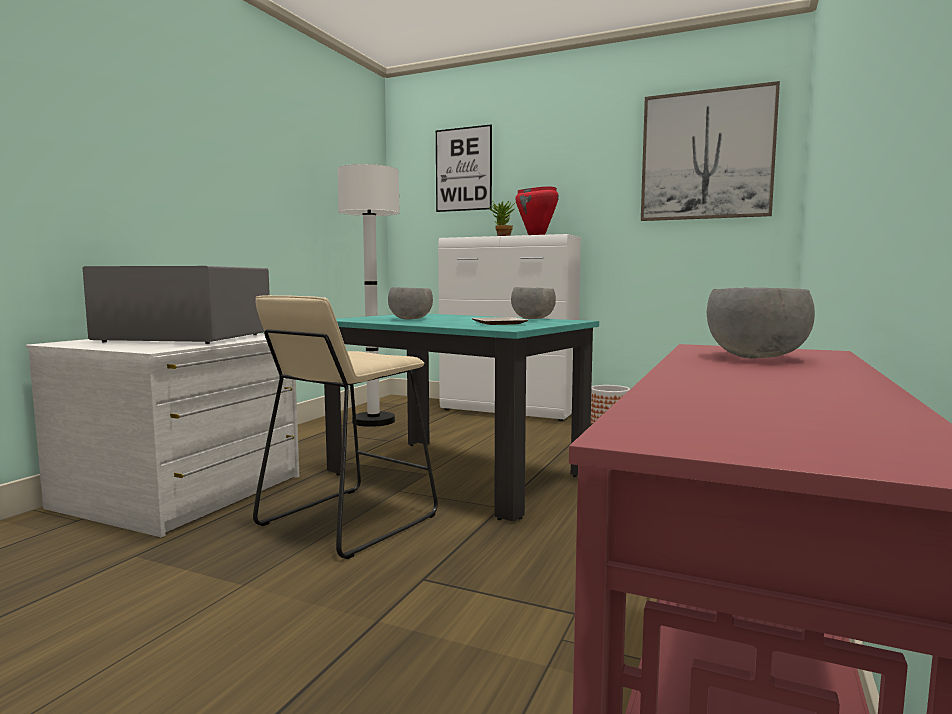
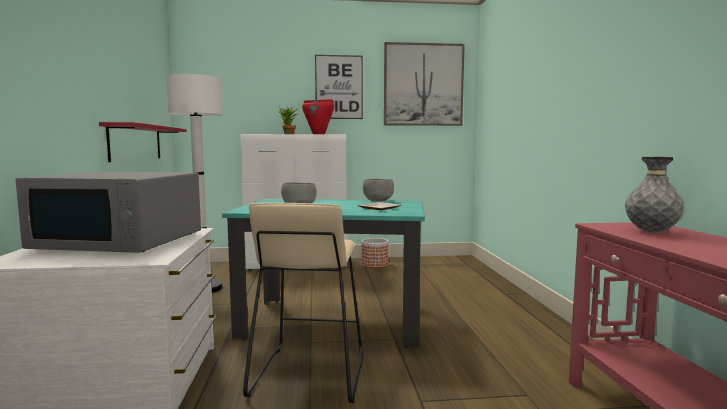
camera: 30 degrees left, 0 degrees up
(185, 338) = (121, 241): grey microwave -> grey microwave turned 150 degrees counterclockwise
(308, 247) = (136, 143): none -> red shelf
(463, 169) = (246, 78): picture -> picture (339, 87)
(753, 357) = (651, 232): grey bowl -> grey vase

